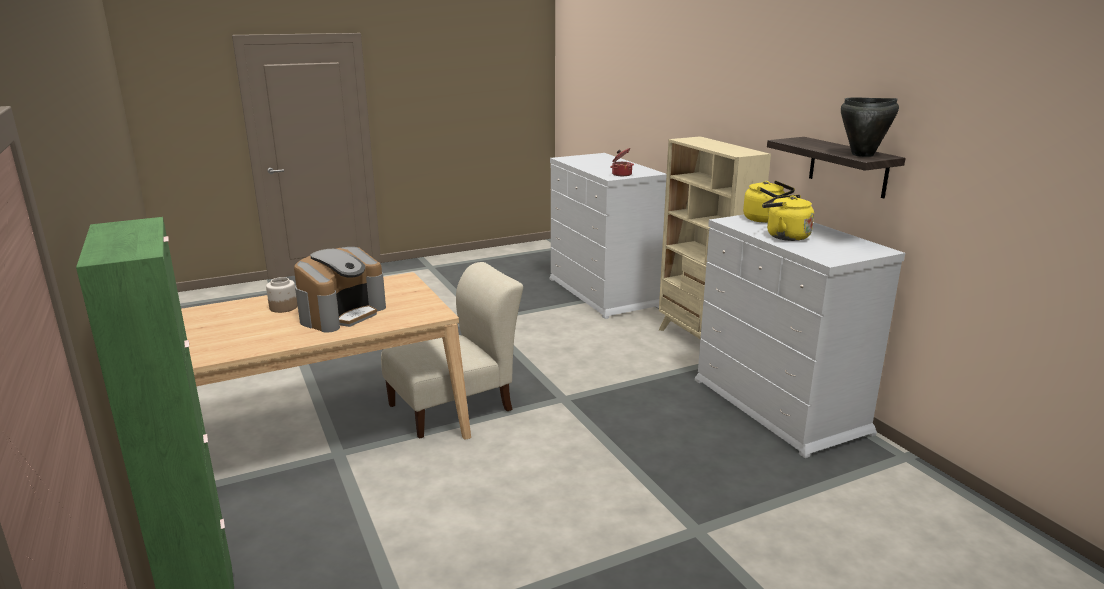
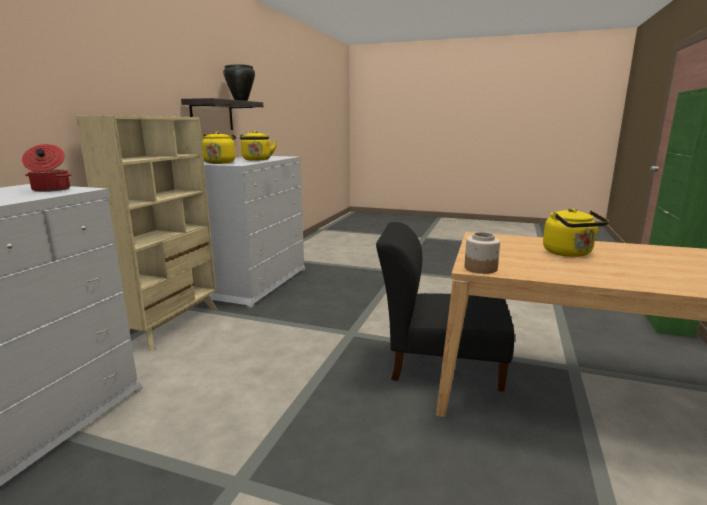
camera: 135 degrees left, 5 degrees down
(283, 307) = (643, 273): jar -> jar (481, 268)
(342, 313) = (569, 253): coffee machine -> yellow kettle
(455, 406) = (440, 364): beige chair -> black chair

